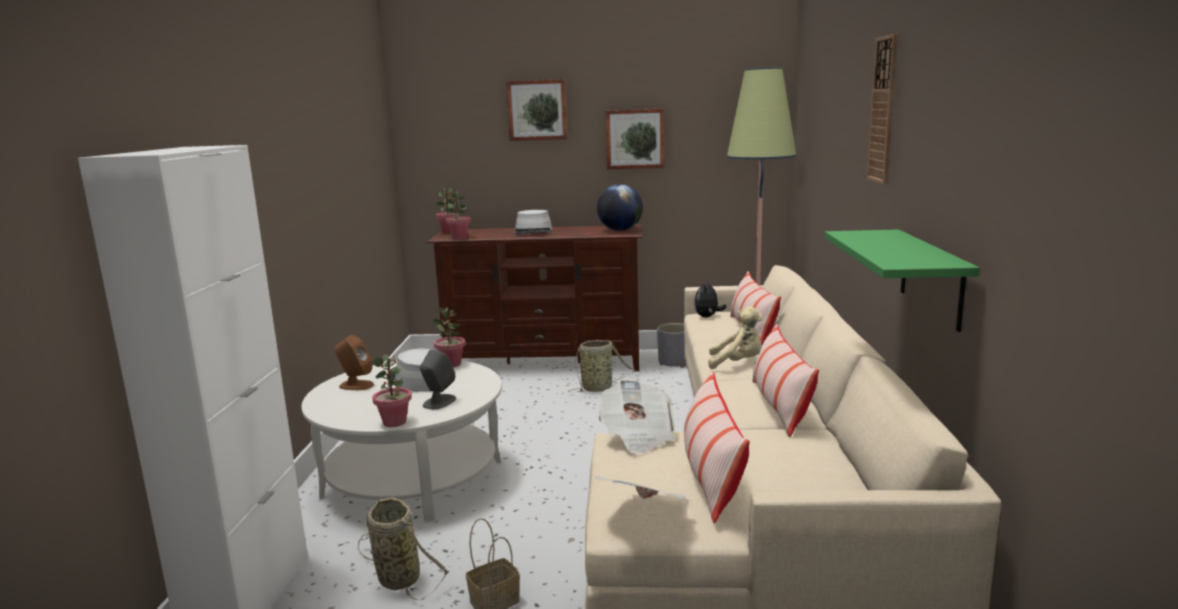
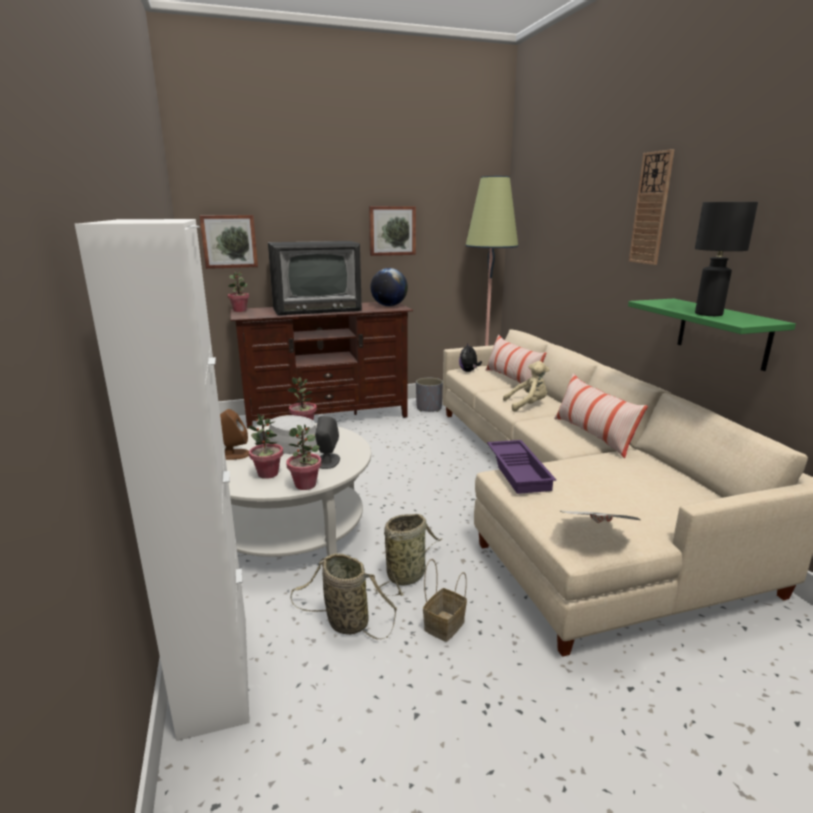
camera: 20 degrees left, 5 degrees up
(459, 237) = (258, 315): potted plant -> potted plant (268, 474)
(533, 231) = (317, 308): grey hat -> television
(537, 110) = (312, 203): picture -> picture (229, 241)
(599, 388) = (387, 433): basket -> basket (408, 575)
(637, 436) = (519, 471): newspaper -> purple tray
(711, 476) = (607, 496): pillow -> none
(885, 251) = (709, 314): none -> black table lamp

